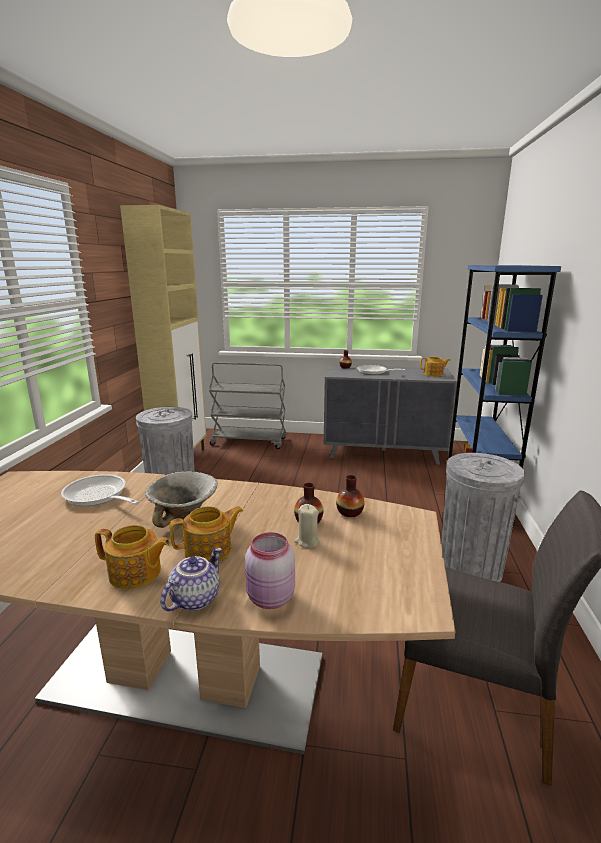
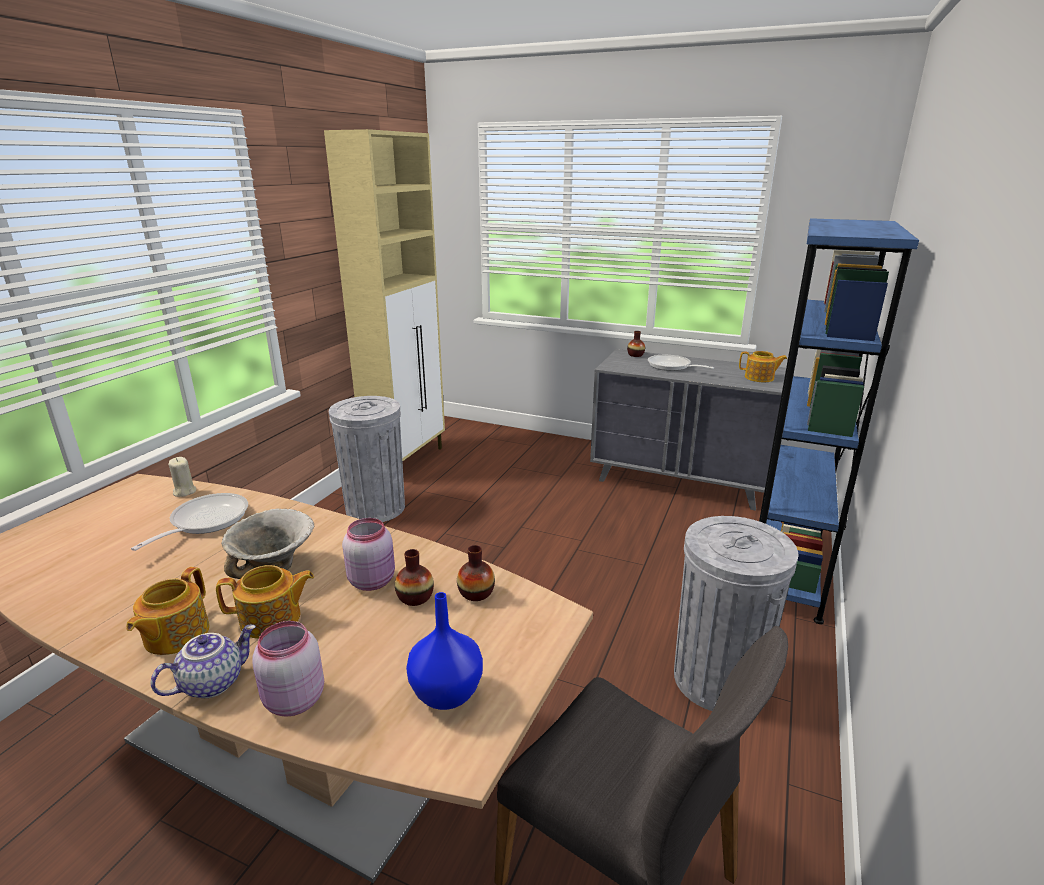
camera: 15 degrees right, 5 degrees up
(98, 496) = (204, 522): frying pan -> frying pan turned 60 degrees clockwise
(136, 573) = (175, 635): teapot -> teapot turned 75 degrees clockwise
(249, 441) = (504, 443): grey cart -> none
(268, 515) = (373, 580): none -> pink jar
(307, 541) = (392, 627): beige candle -> beige candle (184, 492)
(380, 573) = (448, 693): none -> blue vase

